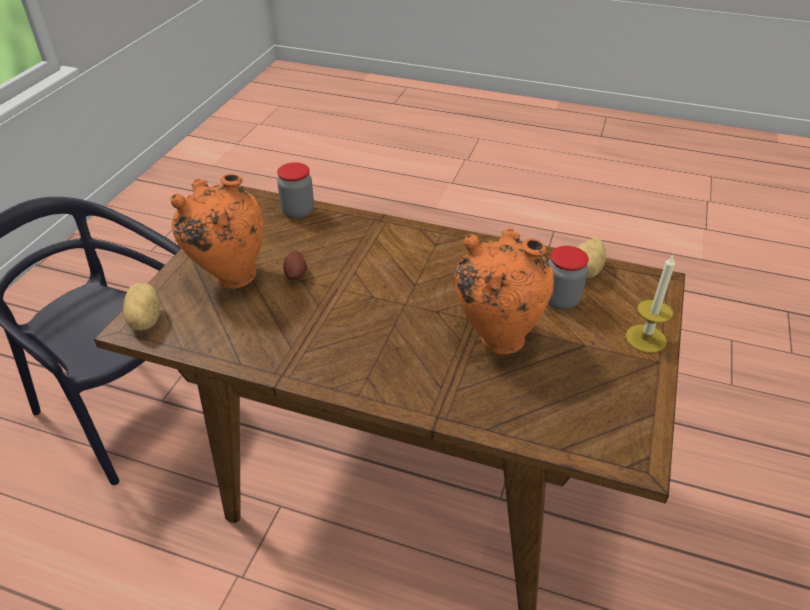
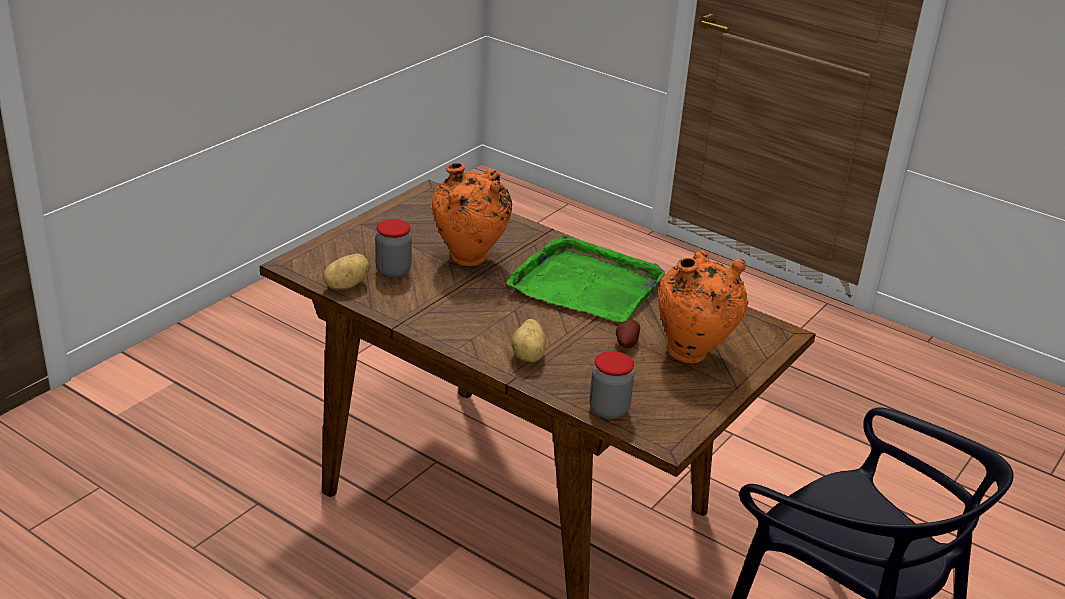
camera: 165 degrees left, 10 degrees down
(144, 320) = (773, 336): potato -> potato (529, 355)
(355, 338) = (586, 285): none -> green tray
(646, 338) = (354, 235): candle -> none

